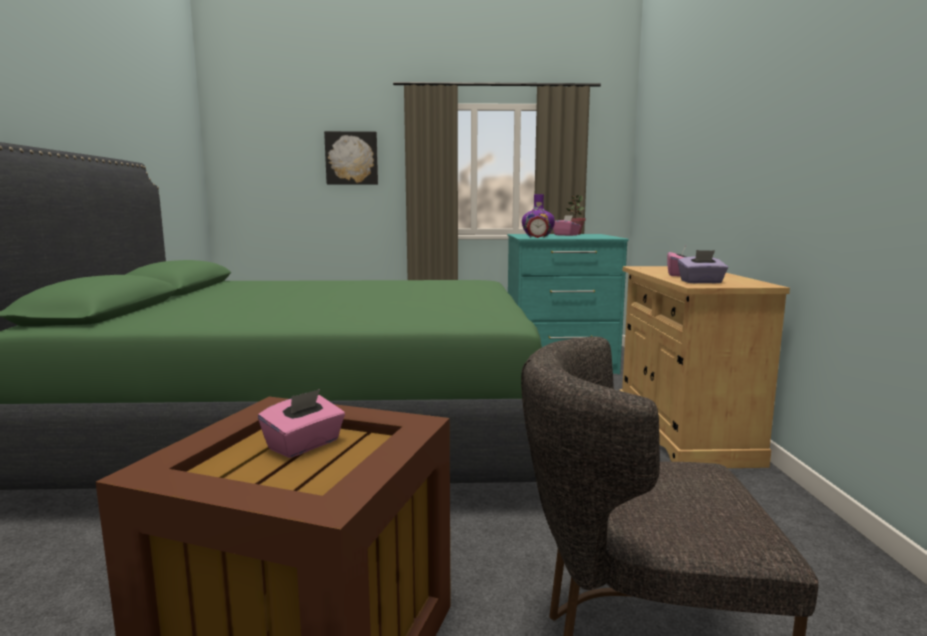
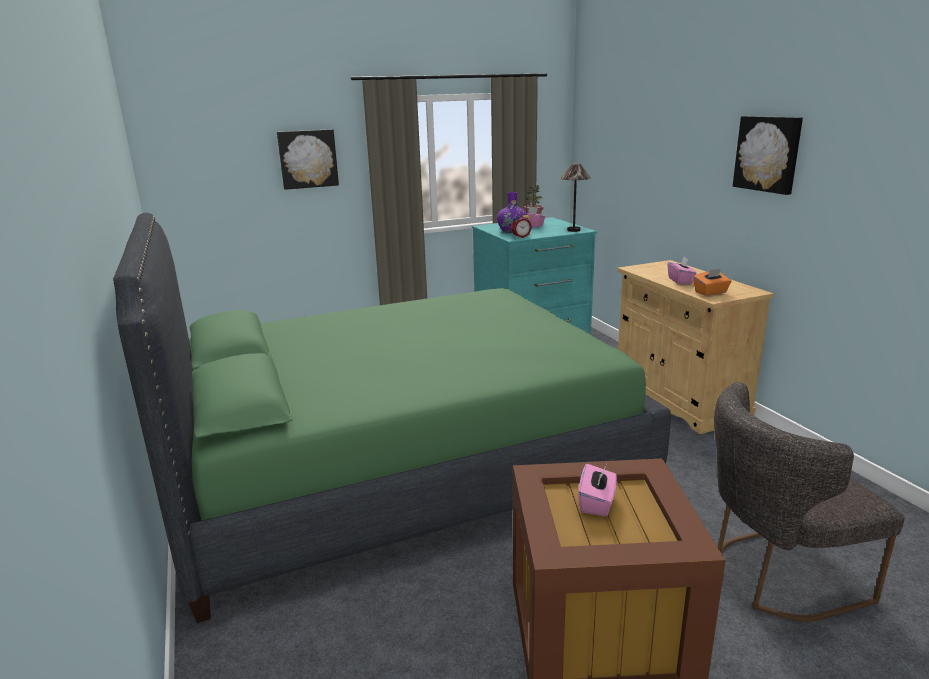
camera: 20 degrees left, 10 degrees up
(603, 237) = (573, 230): none -> table lamp
(701, 282) = (711, 292): purple tissue box -> orange tissue box
(788, 108) = (768, 154): none -> picture

